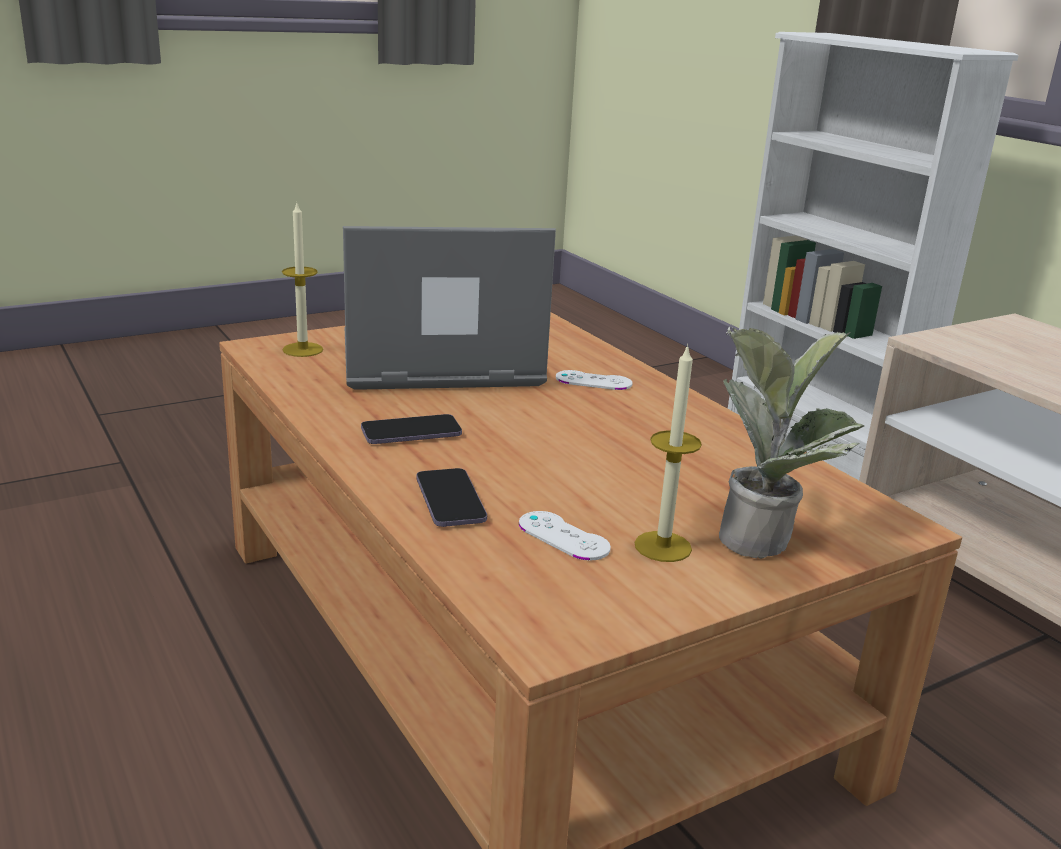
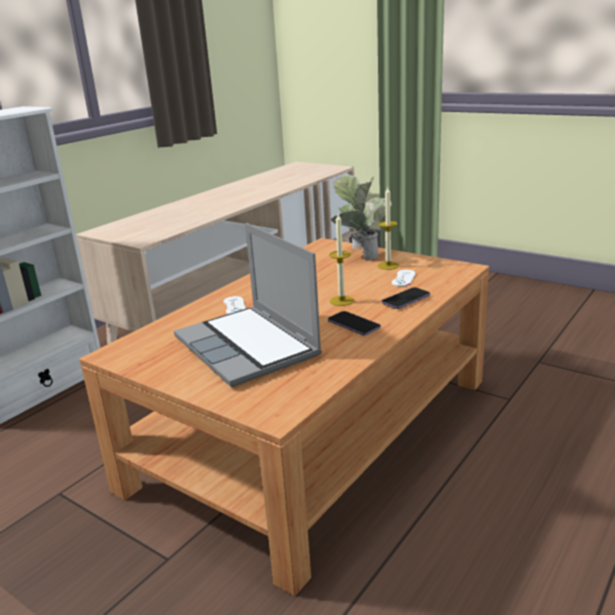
camera: 110 degrees left, 0 degrees up
(303, 349) = (266, 397): candle -> candle (341, 301)

